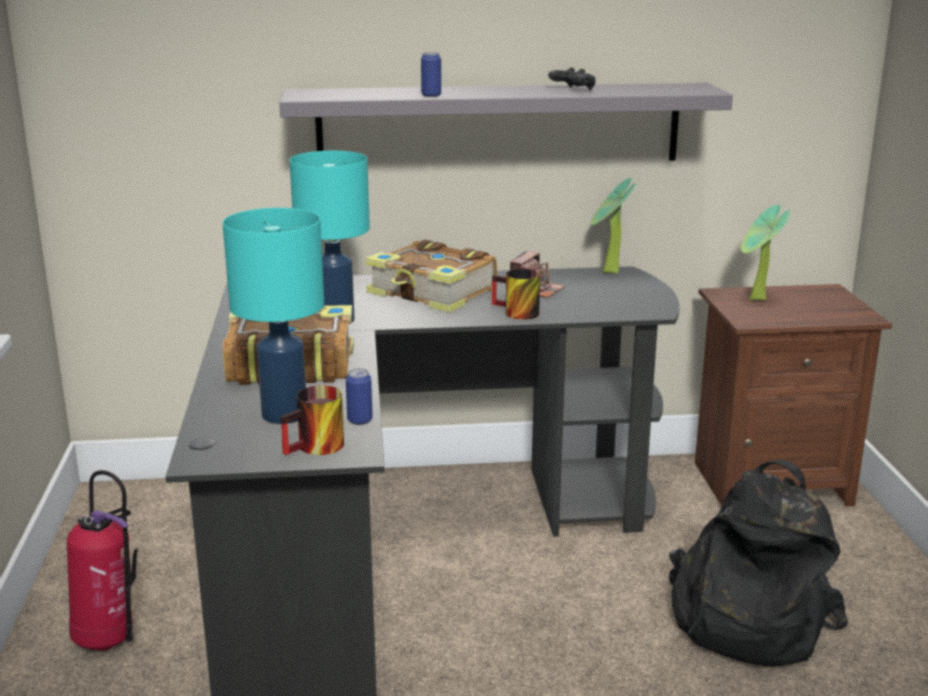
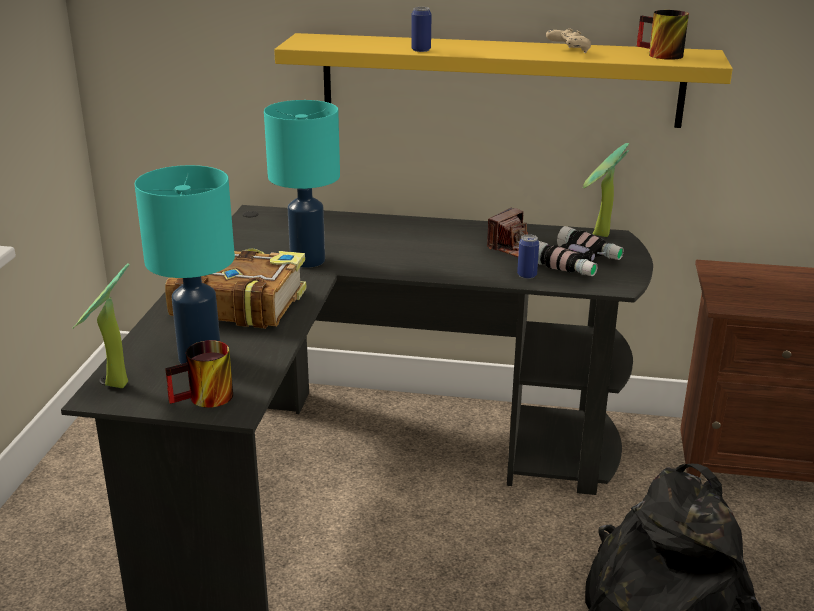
camera: 15 degrees right, 5 degrees up
(110, 640) = (80, 521): fire extinguisher -> none
(360, 420) = (261, 374): can -> can (527, 275)
(432, 294) = (413, 241): book -> none
(499, 125) = (500, 80): grey shelf -> yellow shelf
(515, 313) = (478, 272): mug -> mug (658, 55)
(572, 90) = (568, 51): black game controller -> beige game controller
(604, 297) = (578, 263): none -> binoculars
(756, 300) = (748, 280): potted plant -> potted plant (113, 387)

